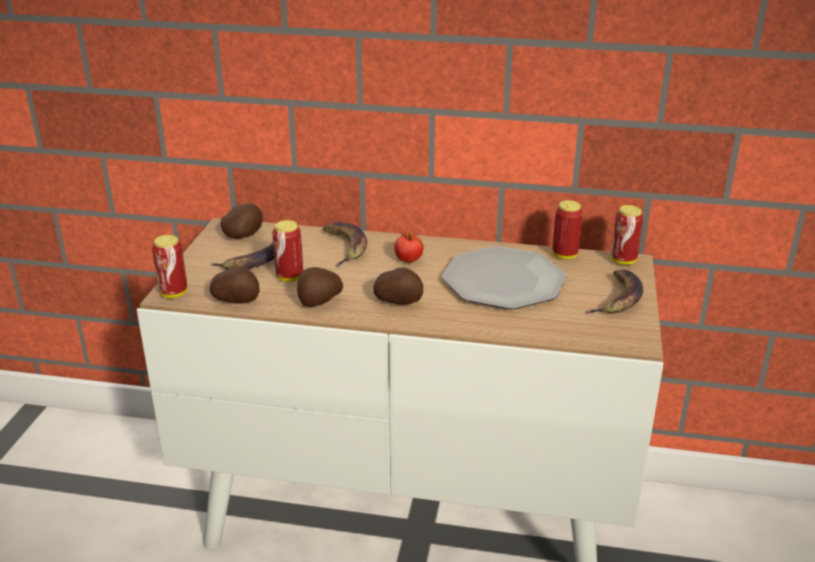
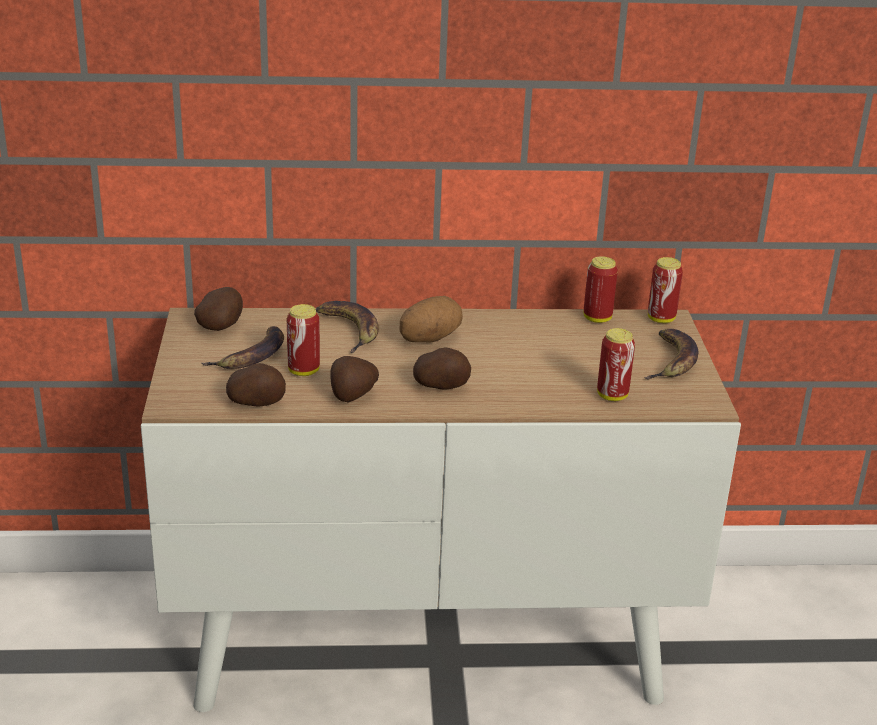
camera: 15 degrees left, 0 degrees up
(174, 293) = (176, 402): can -> can (612, 395)
(409, 260) = (429, 338): tomato -> potato
(503, 281) = (544, 353): plate -> none

